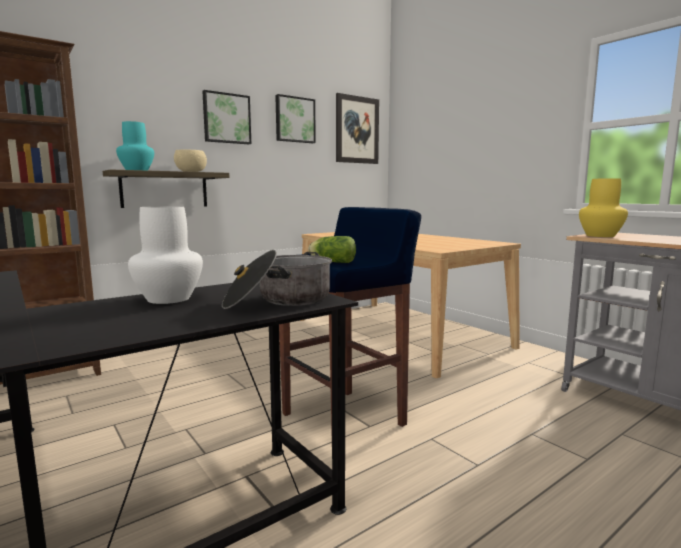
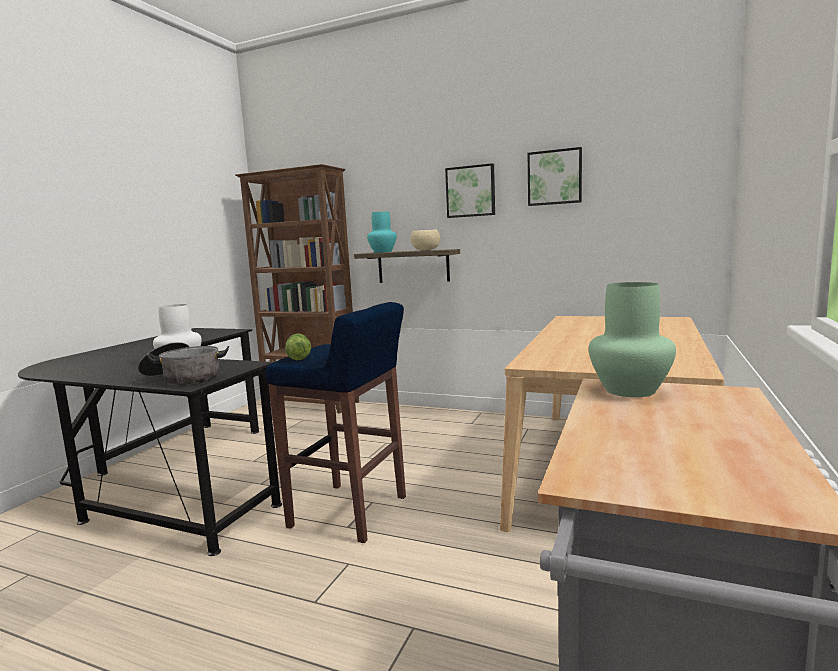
camera: 60 degrees right, 0 degrees up
(357, 130) = (662, 172): picture -> none
(600, 236) = (628, 390): yellow vase -> green vase

